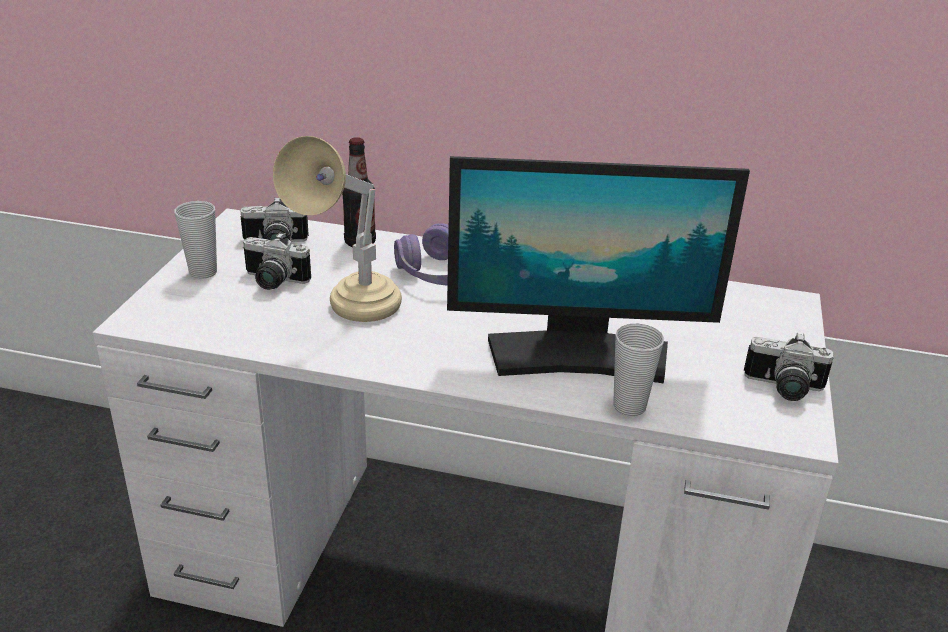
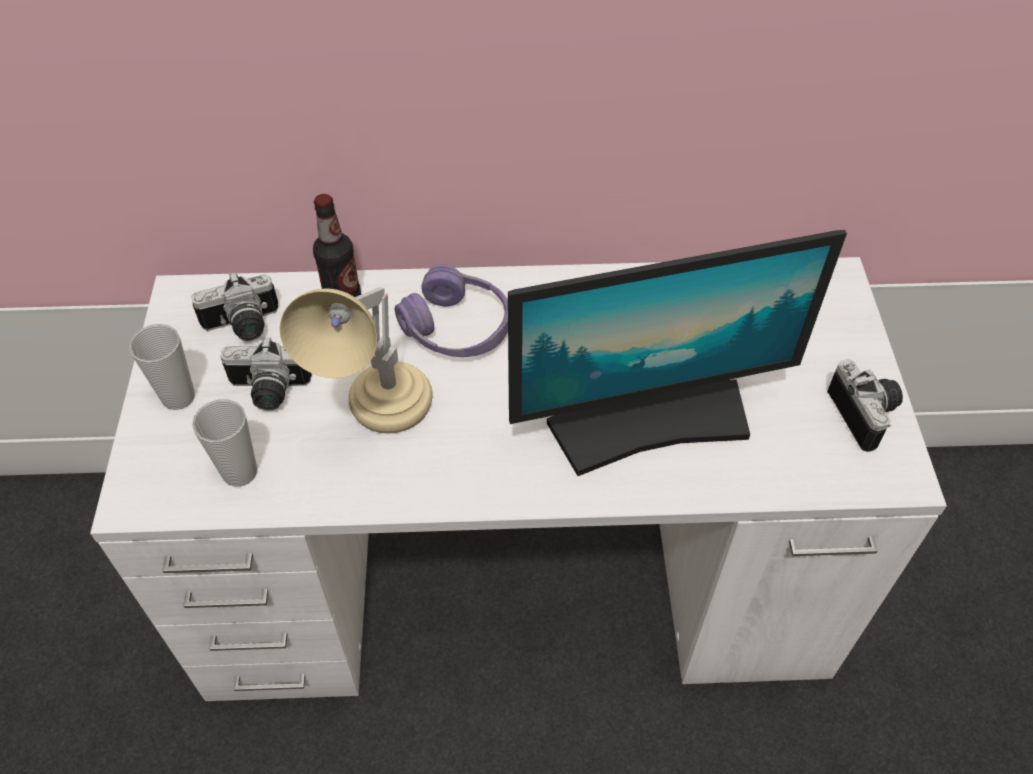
camera: 15 degrees left, 20 degrees up
(629, 406) = (726, 484): cup -> cup (240, 472)
(783, 389) = (867, 414): camera -> camera turned 105 degrees counterclockwise

